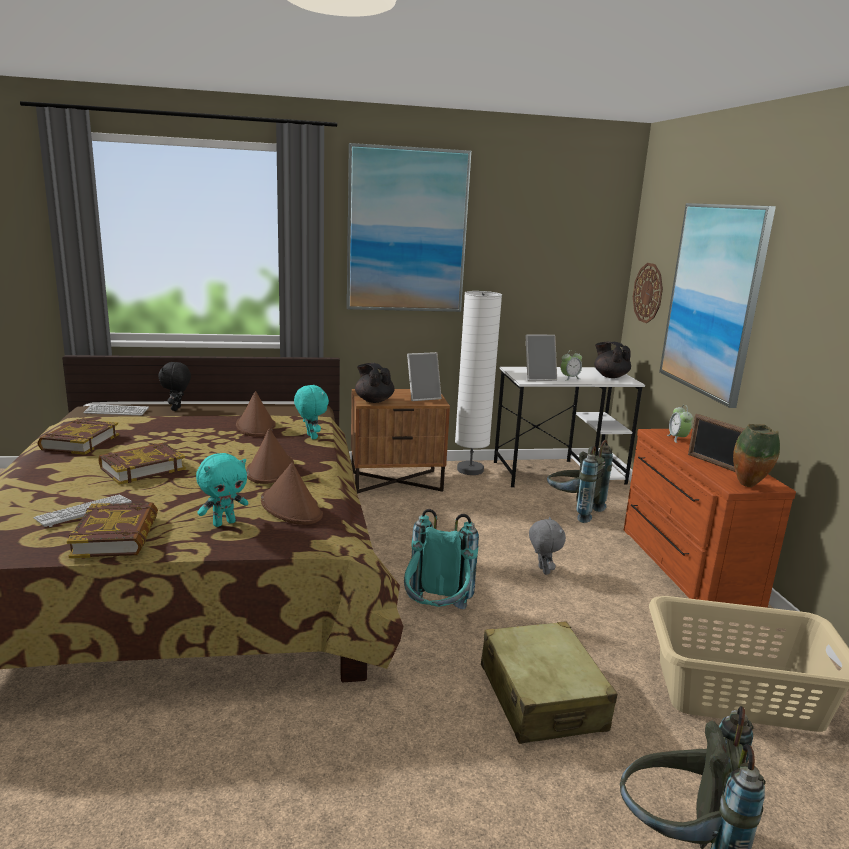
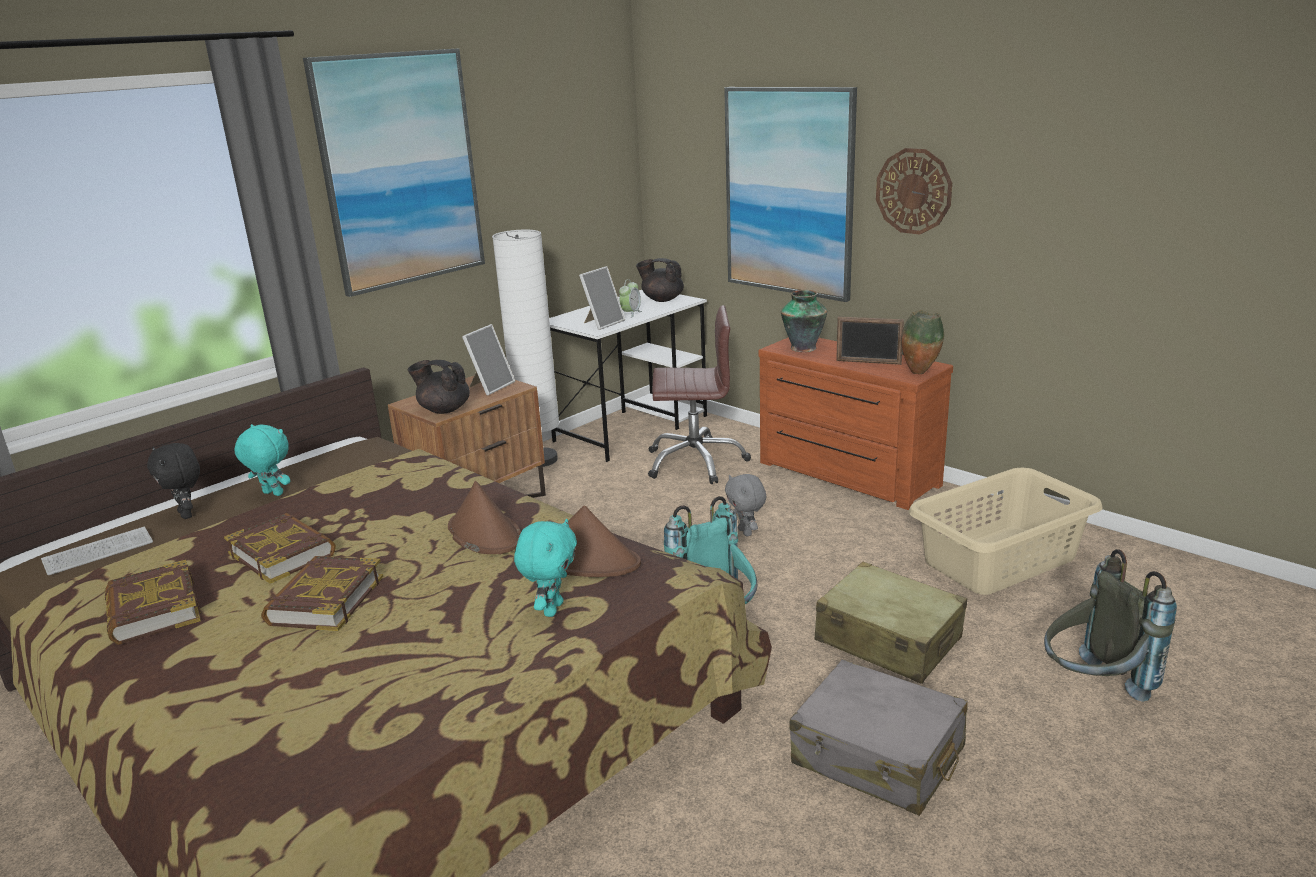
camera: 35 degrees left, 5 degrees up
(84, 511) = (364, 678): keyboard -> none
(116, 536) = (467, 681): book -> book (283, 553)
(256, 426) = (359, 493): brown hat -> none
(311, 437) = (449, 479): turquoise plush toy -> turquoise plush toy (271, 494)
(409, 772) = (878, 756): none -> grey suitcase
(542, 570) = (746, 532): grey plush toy -> grey plush toy turned 150 degrees counterclockwise
(573, 510) = (695, 462): grey backpack -> brown office chair
(648, 293) = (680, 194): wall clock -> wall clock (913, 191)
(677, 438) = (804, 348): alarm clock -> vase

